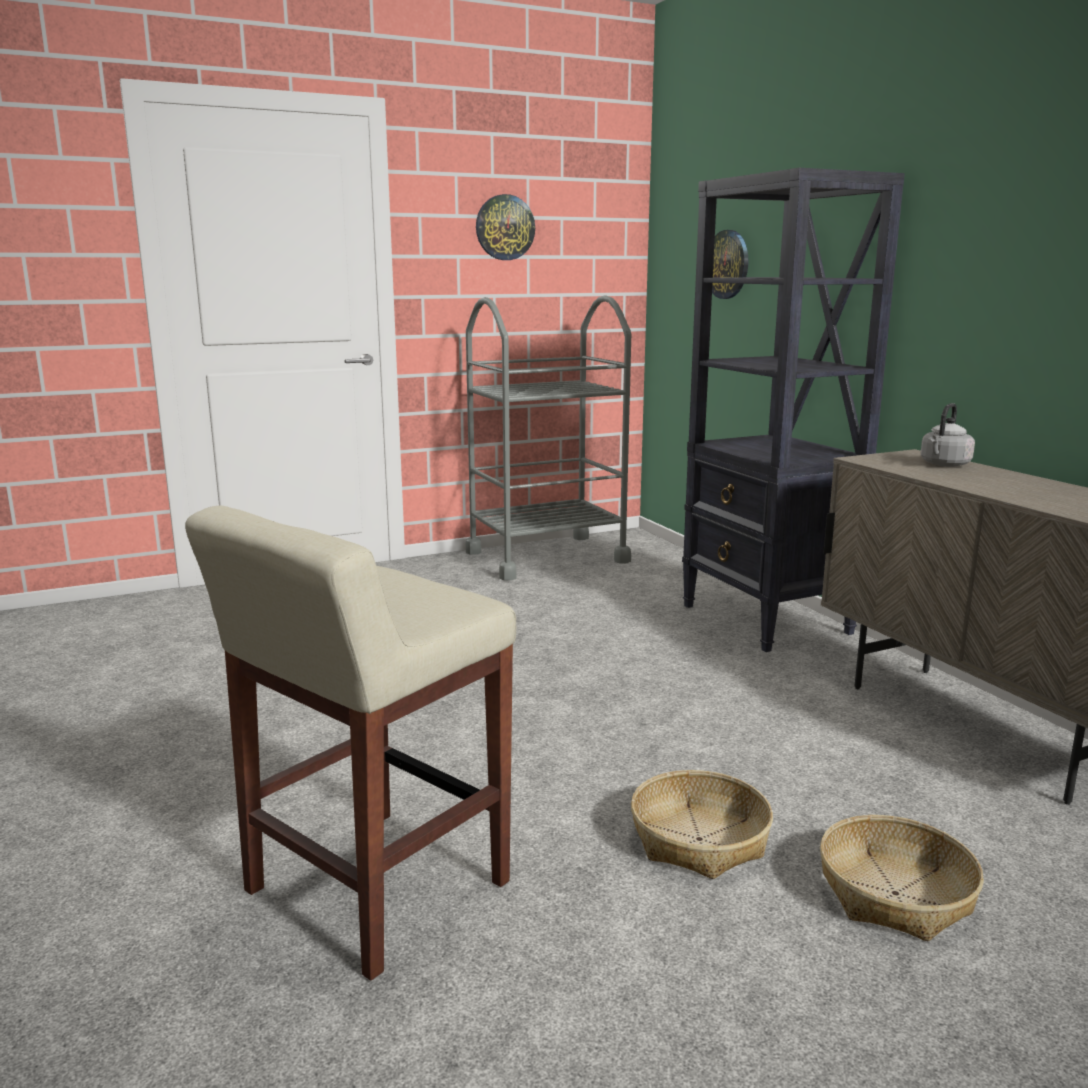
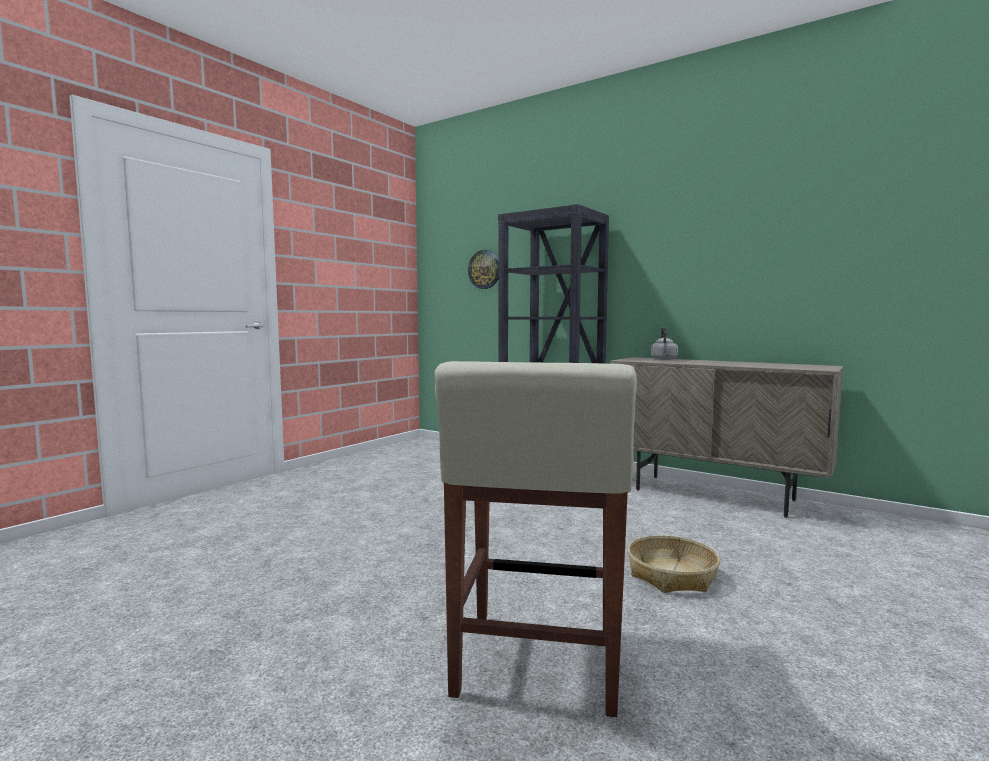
camera: 30 degrees left, 10 degrees down
(504, 227) = (342, 243): wall clock -> none
(546, 557) = (384, 457): grey cart -> none
(896, 894) = (786, 572): basket -> none

